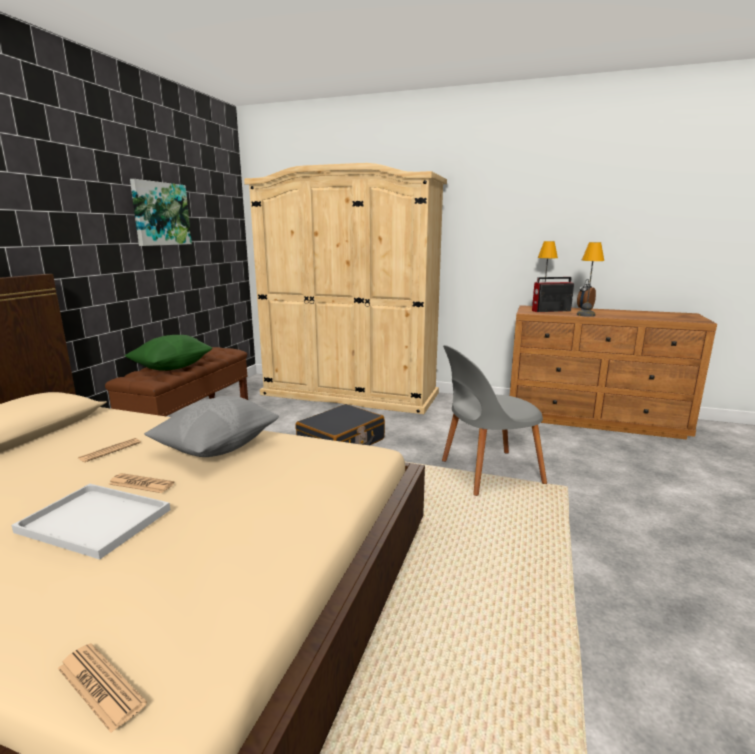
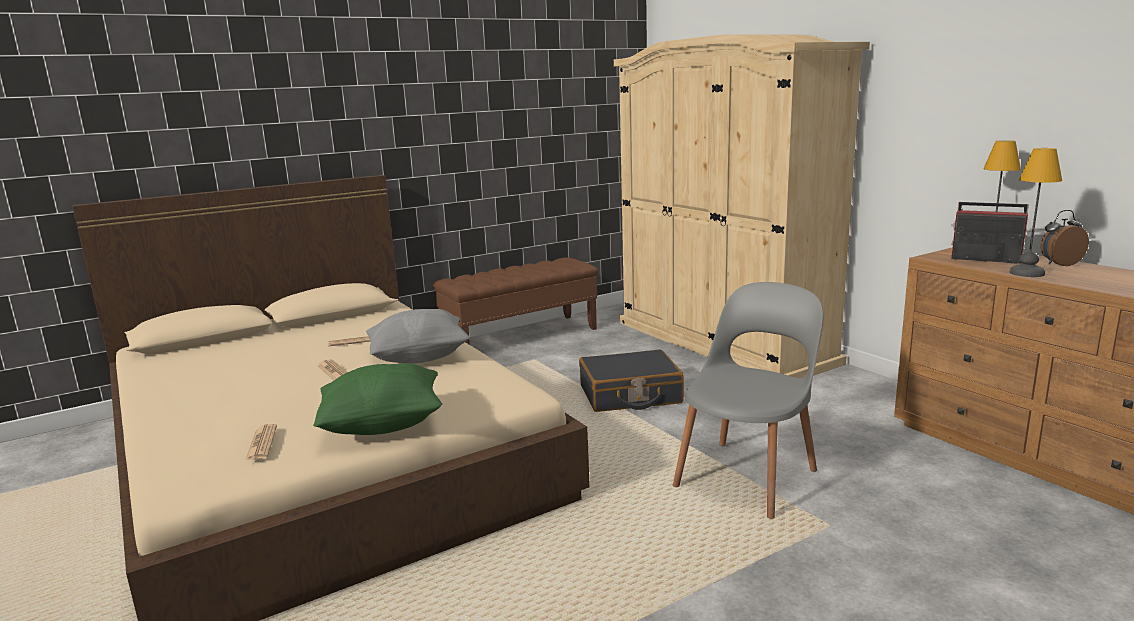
camera: 40 degrees right, 0 degrees up
(92, 521) = (274, 386): white tray -> none
(100, 686) = (161, 471): newspaper -> newspaper (261, 443)
(160, 214) = (518, 107): picture -> none
(172, 368) = (499, 276): green pillow -> green pillow (383, 425)
(487, 472) = (748, 475): grey chair -> grey chair turned 105 degrees clockwise

